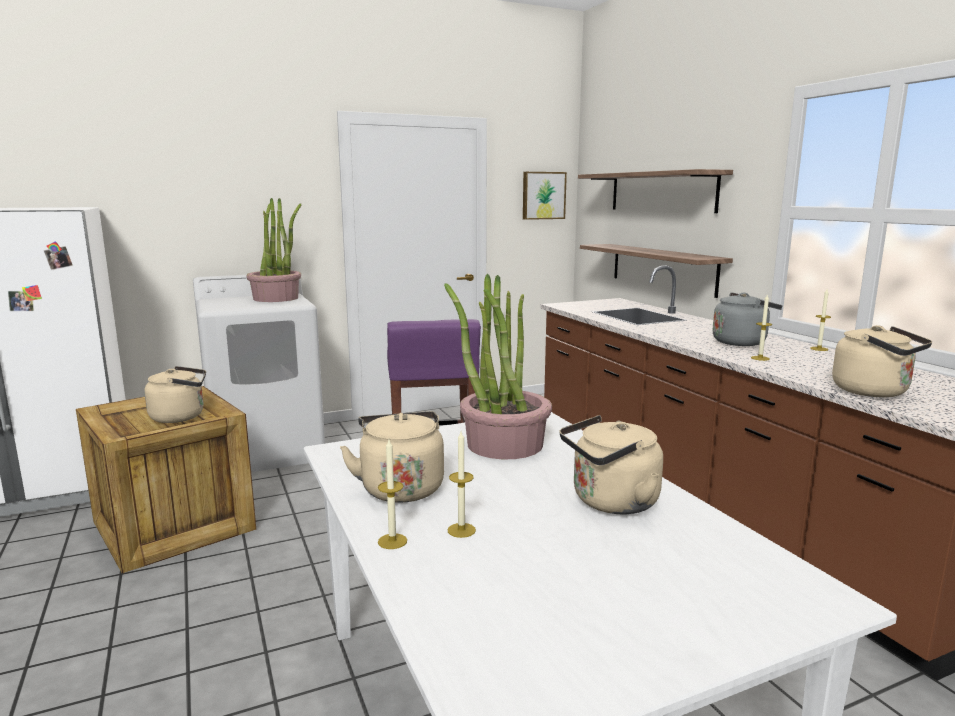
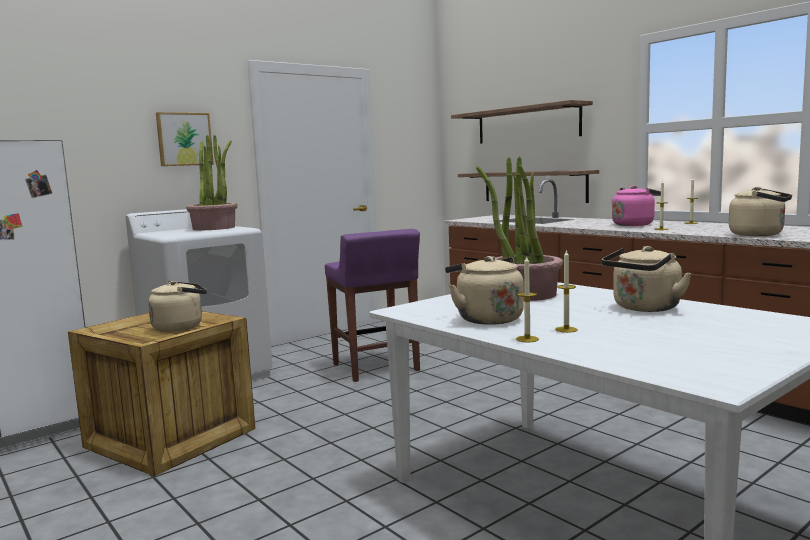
camera: 15 degrees left, 5 degrees down
(543, 195) = (415, 136): picture -> picture (184, 139)
(741, 342) = (634, 224): grey kettle -> pink kettle

